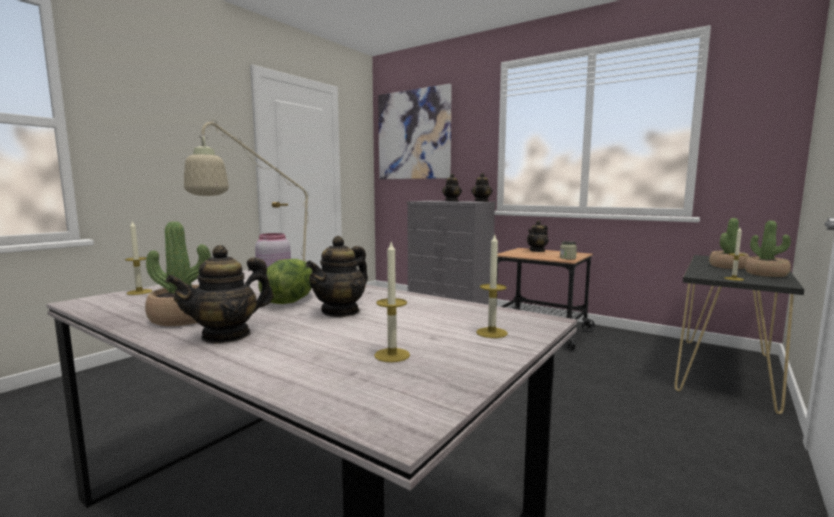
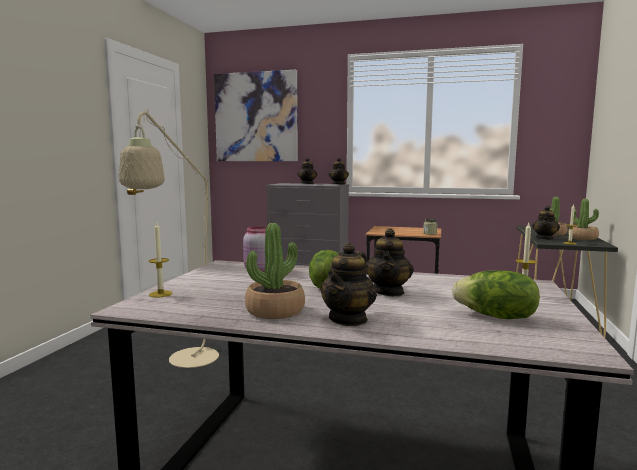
camera: 20 degrees left, 0 degrees up
(392, 355) = (496, 317): candle -> lettuce
(537, 250) = (395, 228): teapot -> teapot (545, 238)

